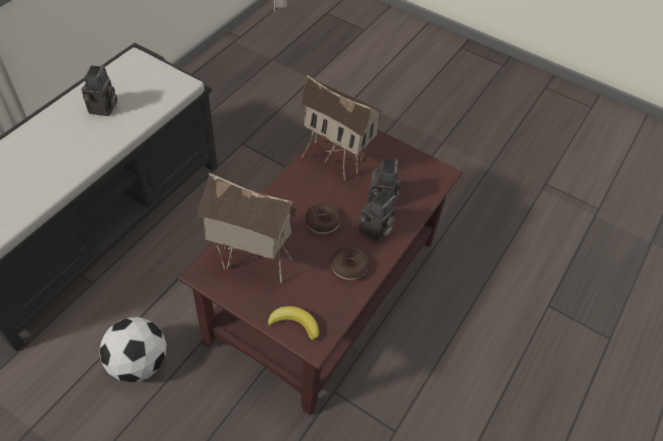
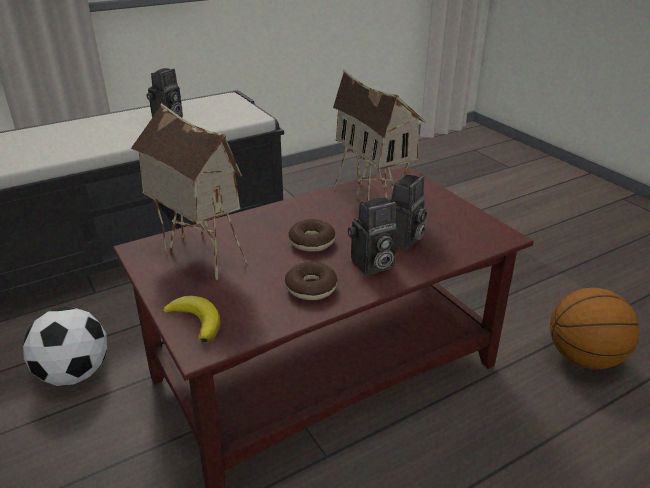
camera: 30 degrees right, 20 degrees down
(482, 216) = (584, 358): none -> basketball

